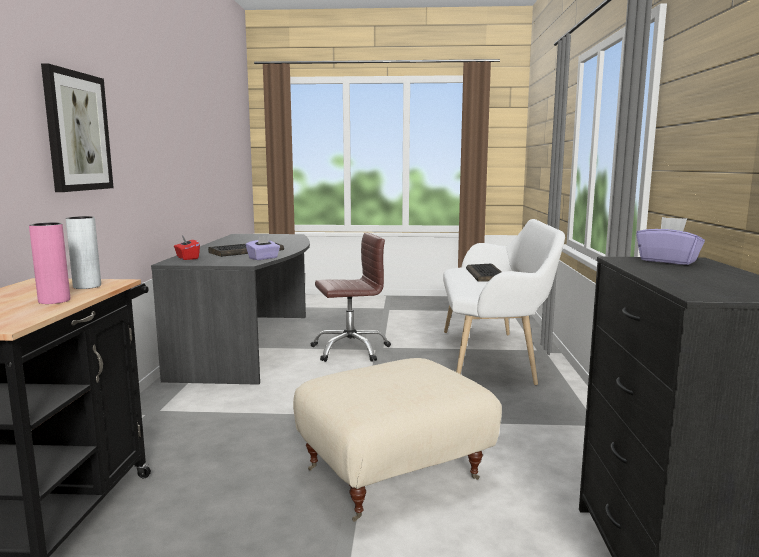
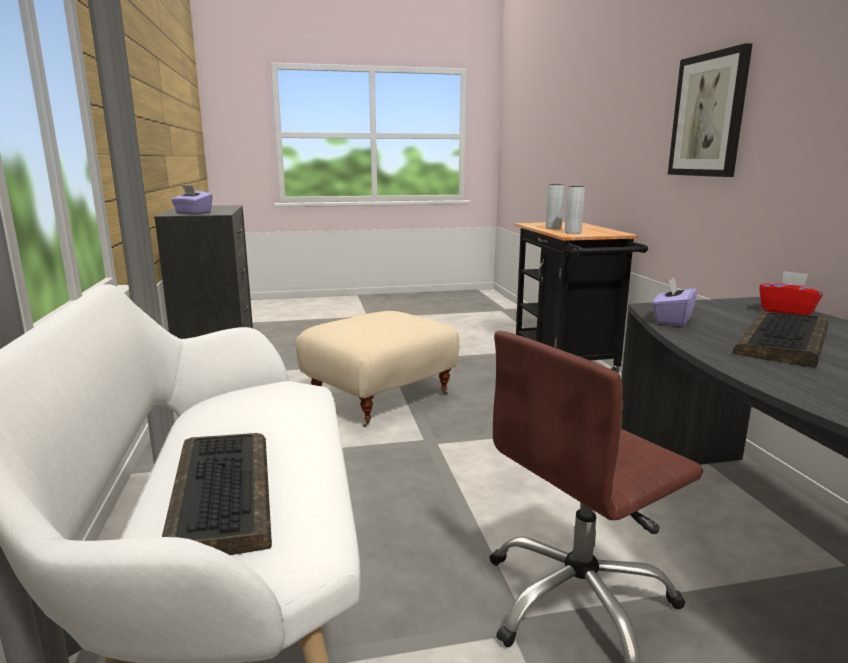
camera: 165 degrees right, 5 degrees up
(54, 301) = (553, 228): pink vase -> grey vase

